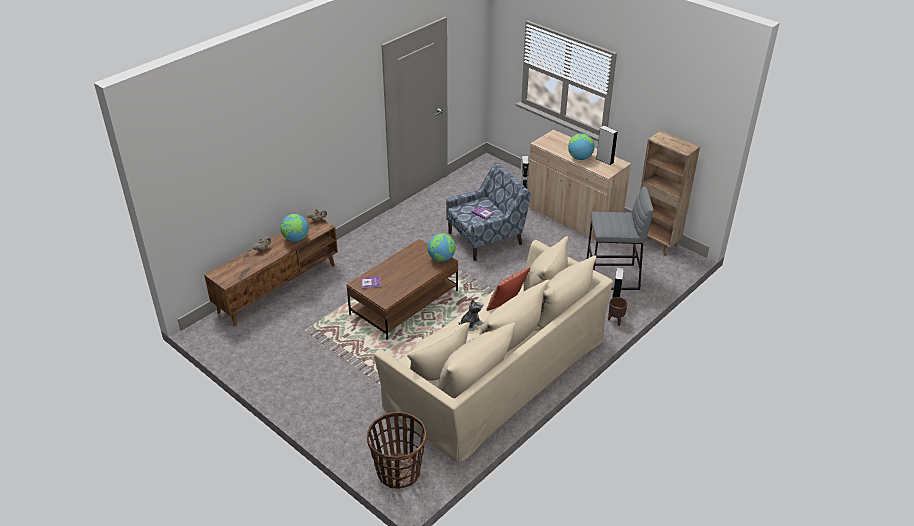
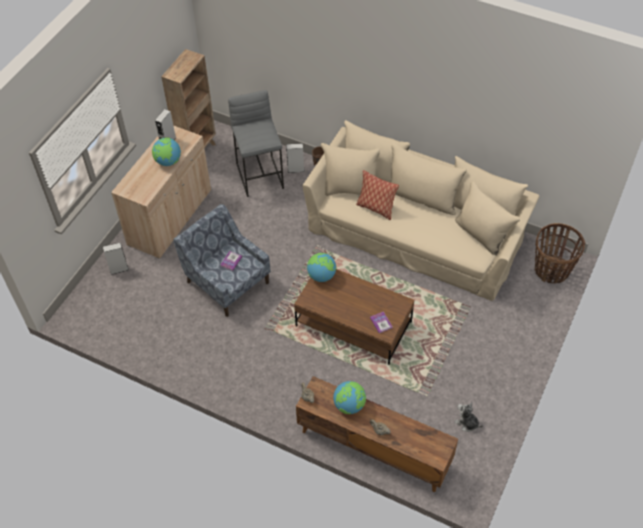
camera: 105 degrees left, 15 degrees up
(471, 324) = (412, 227): plush toy -> plush toy (466, 423)

